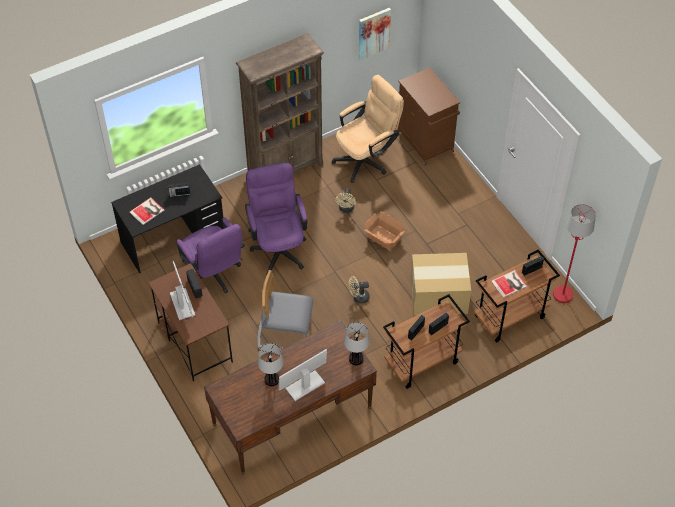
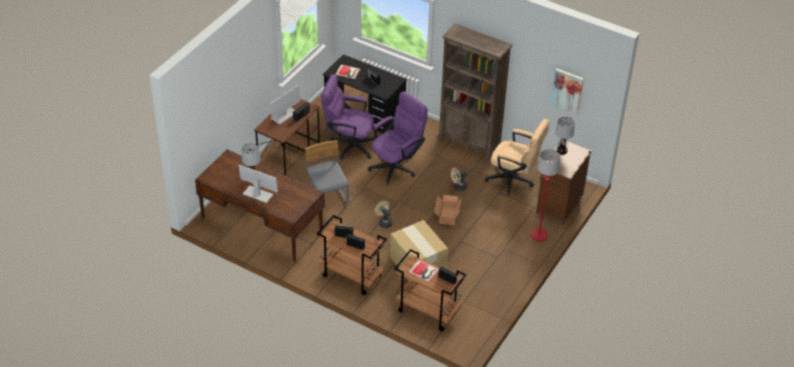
camera: 60 degrees right, 10 degrees down
(213, 275) = (348, 145): purple office chair -> purple office chair turned 75 degrees clockwise
(355, 358) = (296, 210): table lamp -> table lamp (562, 150)
(563, 294) = (473, 336): red floor lamp -> red floor lamp (539, 235)

